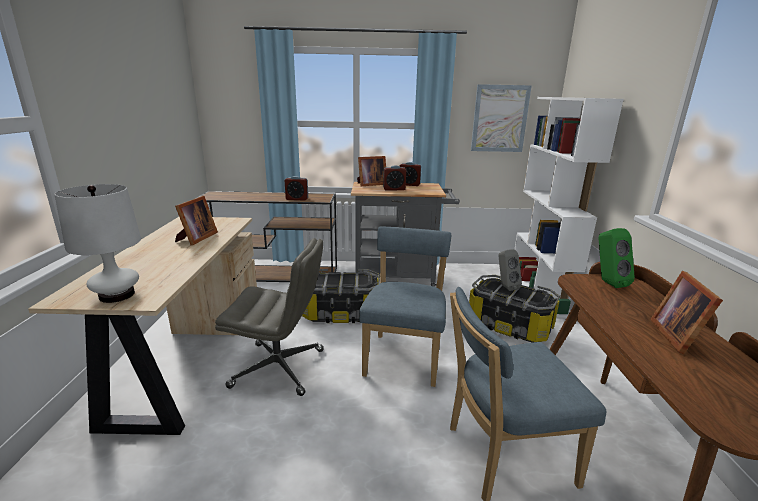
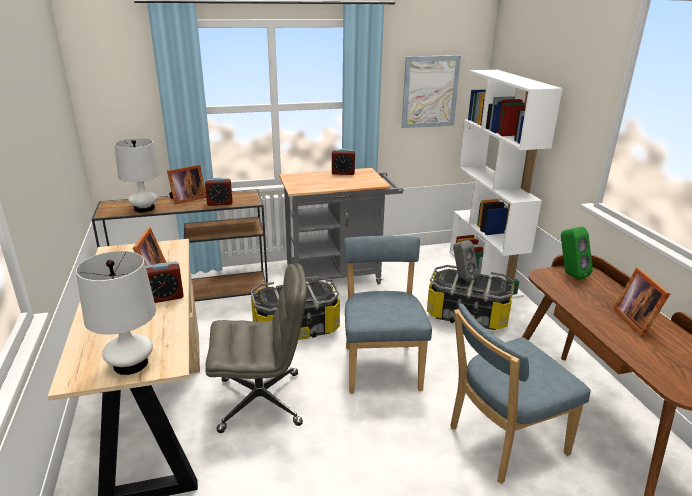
camera: 15 degrees left, 5 degrees up
(236, 197) = (144, 208): none -> white table lamp
(370, 184) = (300, 177): picture frame -> picture frame (186, 199)
(394, 189) = (331, 182): alarm clock -> alarm clock (165, 297)

